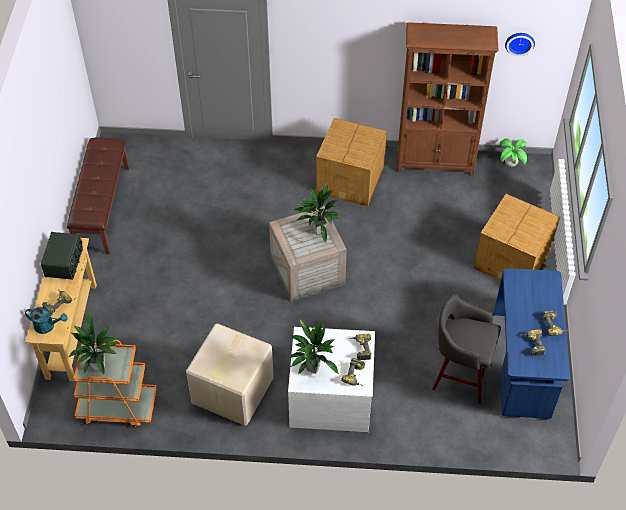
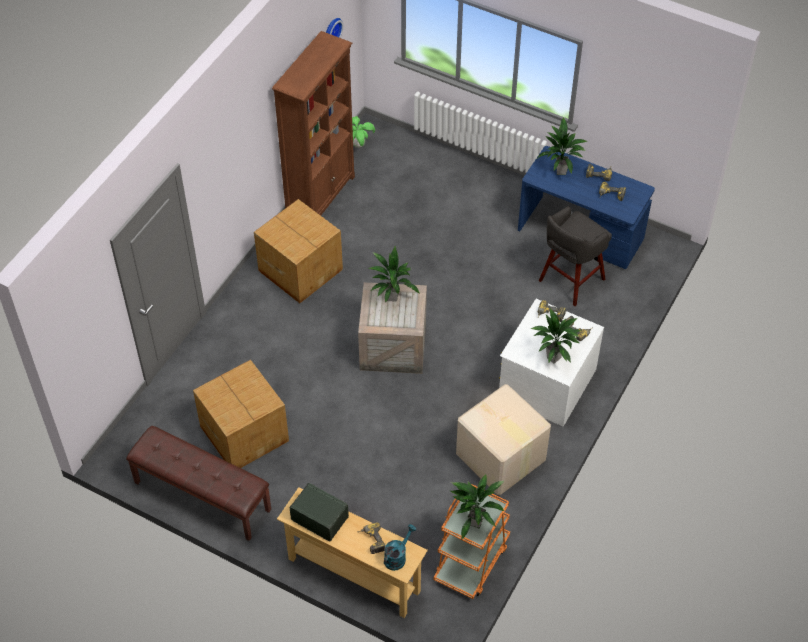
camera: 65 degrees left, 0 degrees up
(513, 260) = (468, 192): cardboard box -> cardboard box (244, 432)
(536, 294) = (561, 171): none -> potted plant

